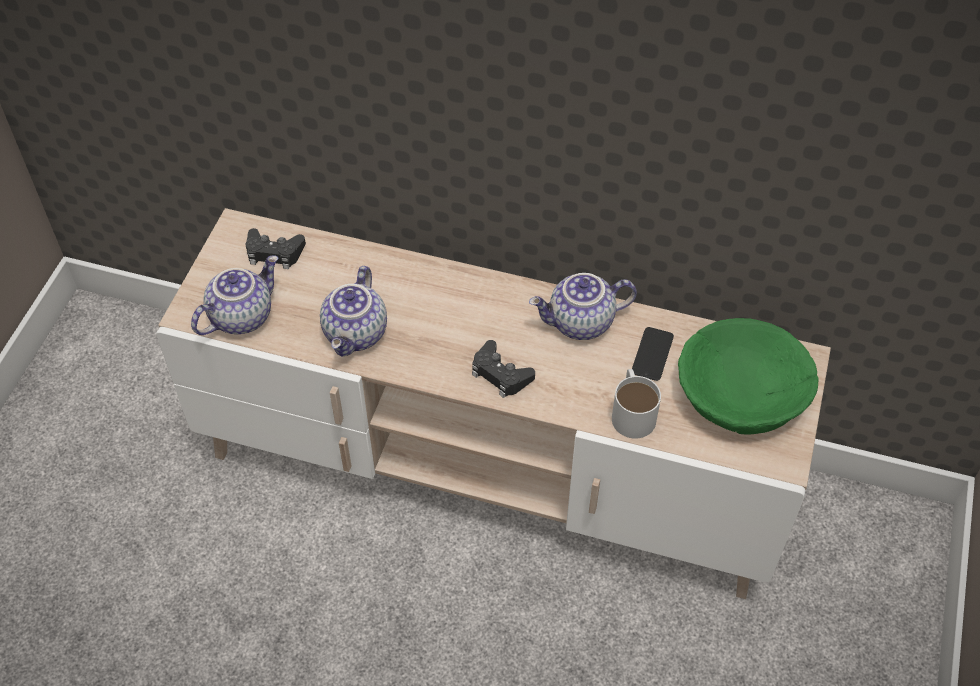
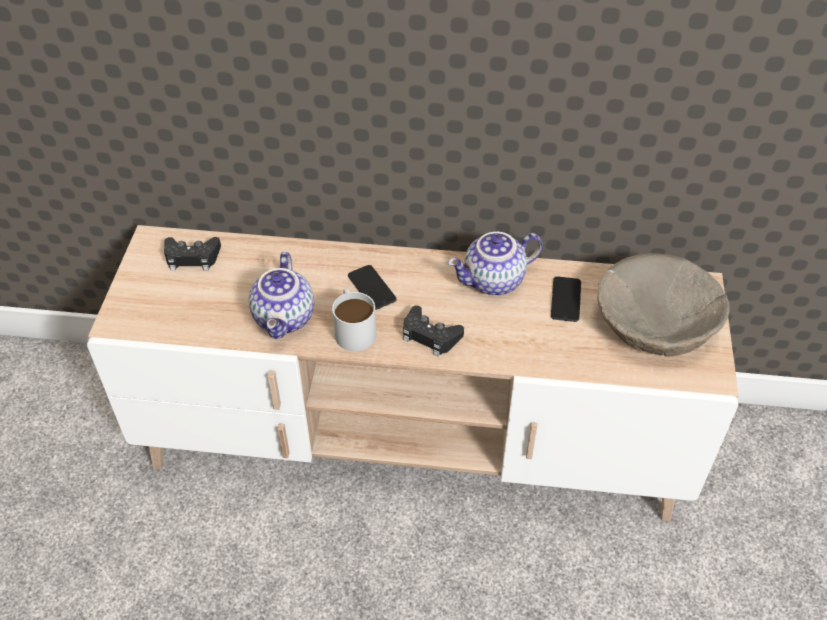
camera: 10 degrees left, 5 degrees down
(241, 315) = (169, 317): teapot -> none
(451, 312) = (371, 288): none -> phone
(632, 411) = (561, 351): white mug -> white mug (353, 328)
(741, 393) = (655, 322): green bowl -> beige bowl

